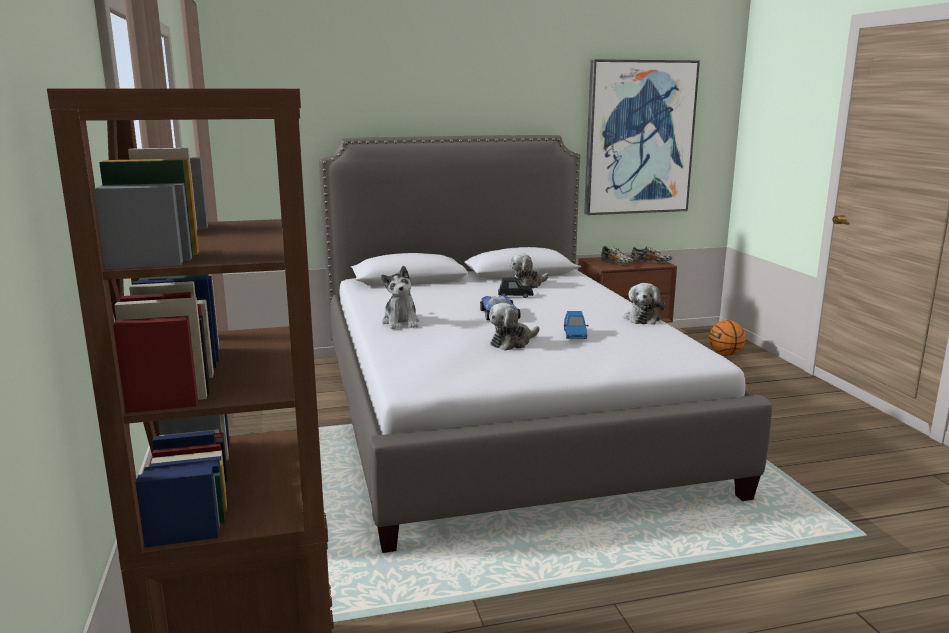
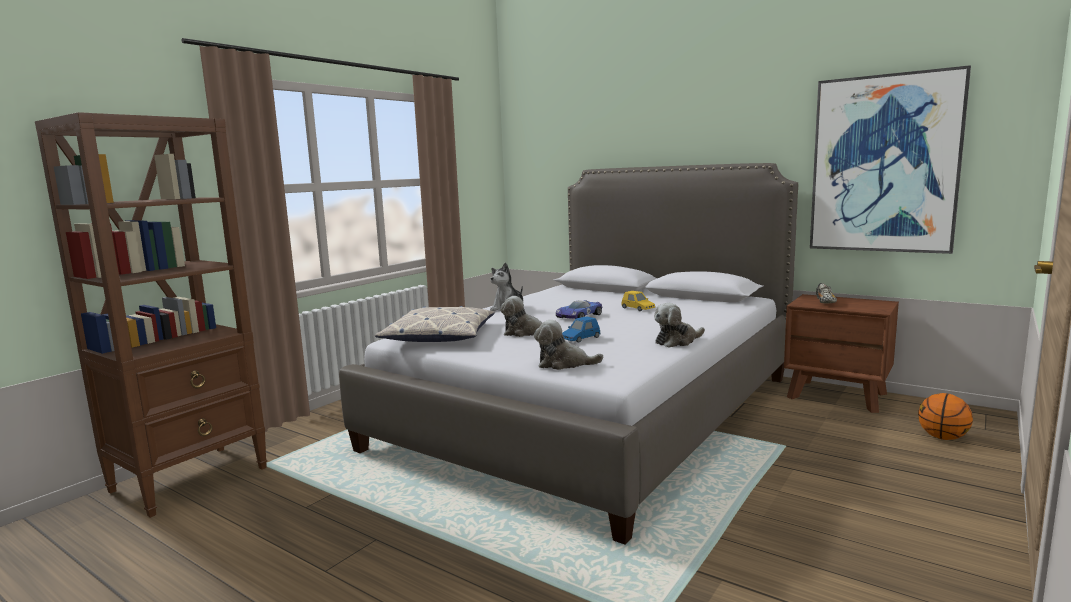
camera: 50 degrees right, 5 degrees down
(450, 369) = (439, 336): none -> pillow
(515, 296) = (638, 308): black toy car -> yellow toy car
(528, 285) = (675, 304): plush toy -> plush toy (564, 364)
(650, 262) = (869, 307): shoe -> none

